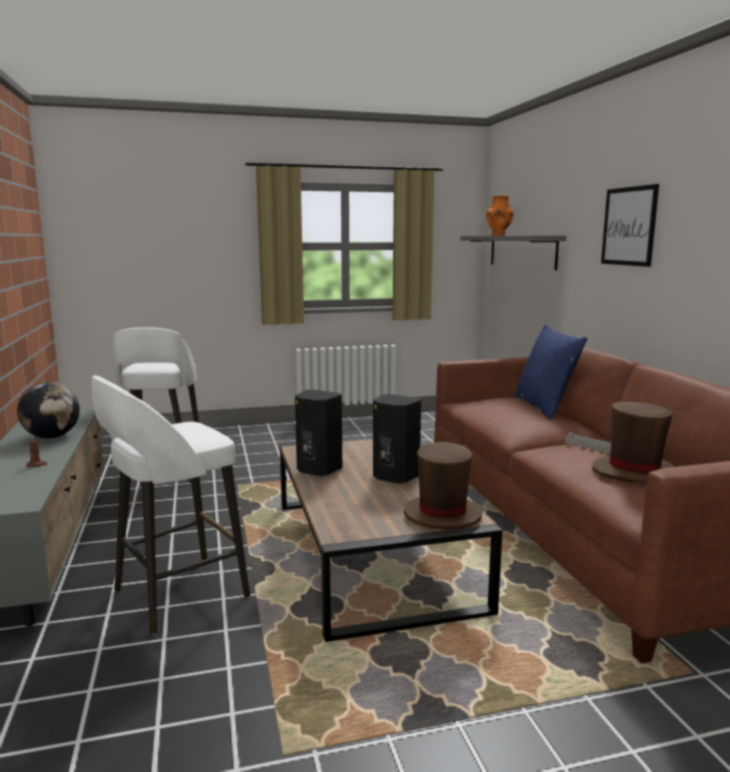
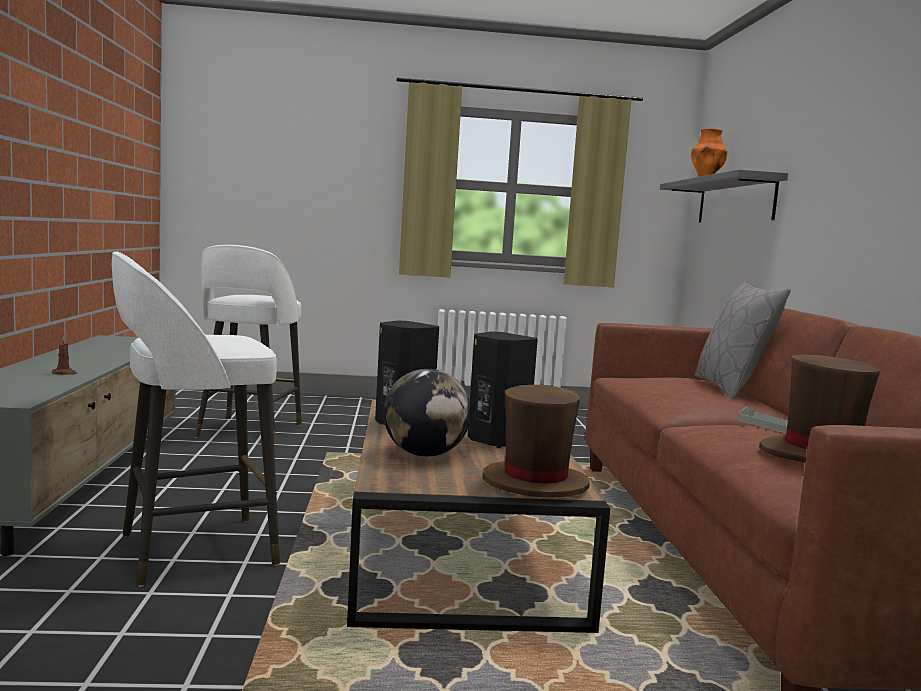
camera: 10 degrees right, 5 degrees down
(52, 437) = (103, 354): globe -> globe (425, 454)
(545, 407) = (732, 389): blue pillow -> grey pillow
(629, 226) = (866, 149): picture -> none

